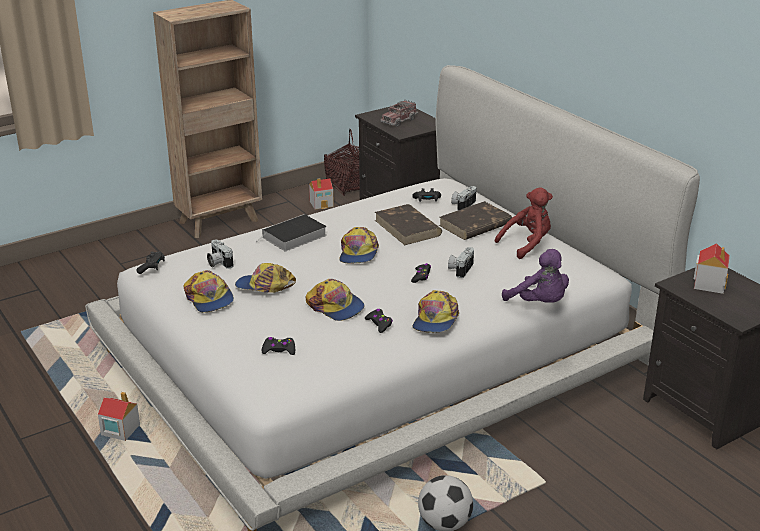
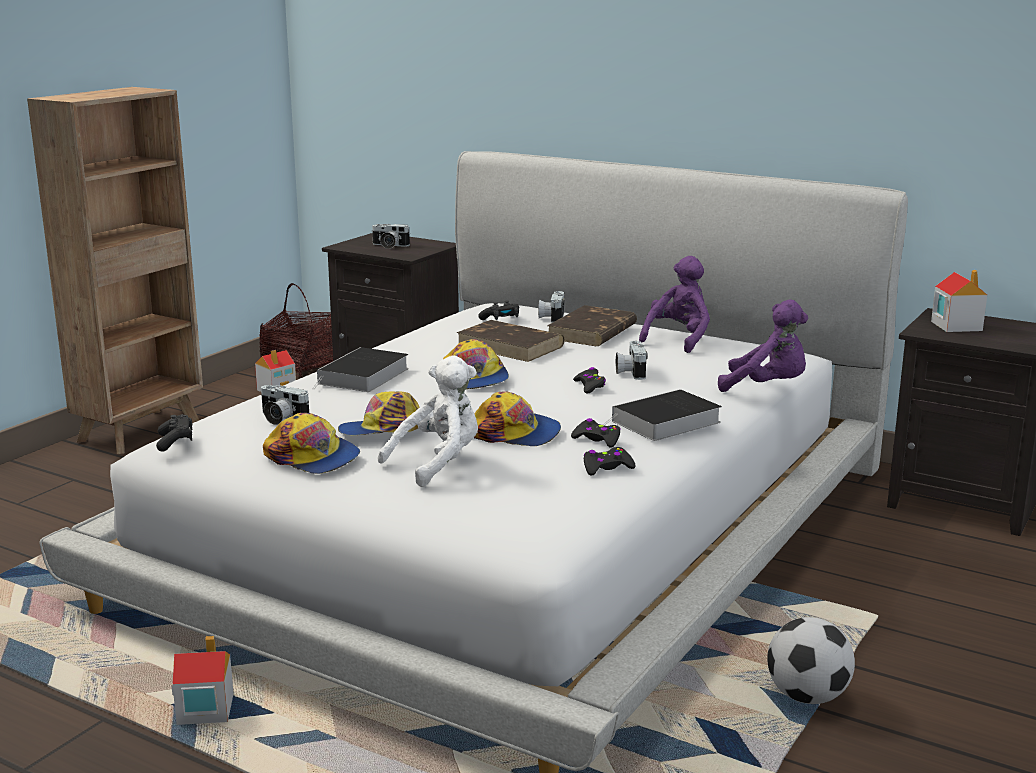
camera: 25 degrees left, 10 degrees down
(272, 320) = (438, 463): none -> white plush toy
(279, 350) = (490, 492): black game controller -> black game controller (606, 468)
(399, 120) = (389, 246): toy truck -> camera
(435, 319) = (664, 422): cap -> book
(527, 244) = (678, 339): red plush toy -> purple plush toy

